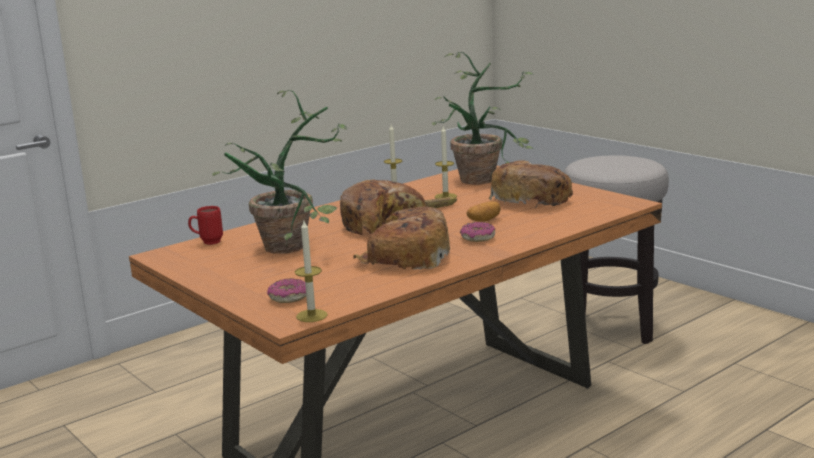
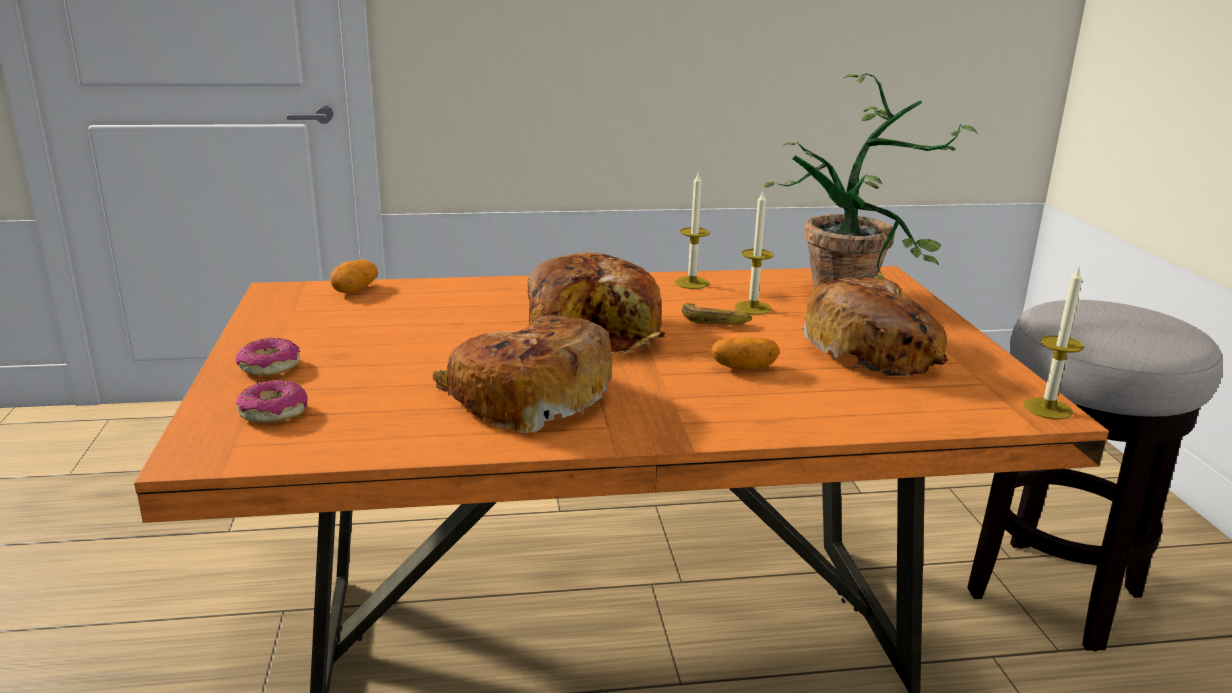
camera: 30 degrees right, 5 degrees up
(207, 242) = (355, 290): red mug -> potato
(297, 246) = (435, 328): potted plant -> none
(311, 316) = (238, 457): candle -> candle (1047, 408)
(477, 238) = (683, 398): donut -> donut (269, 367)

